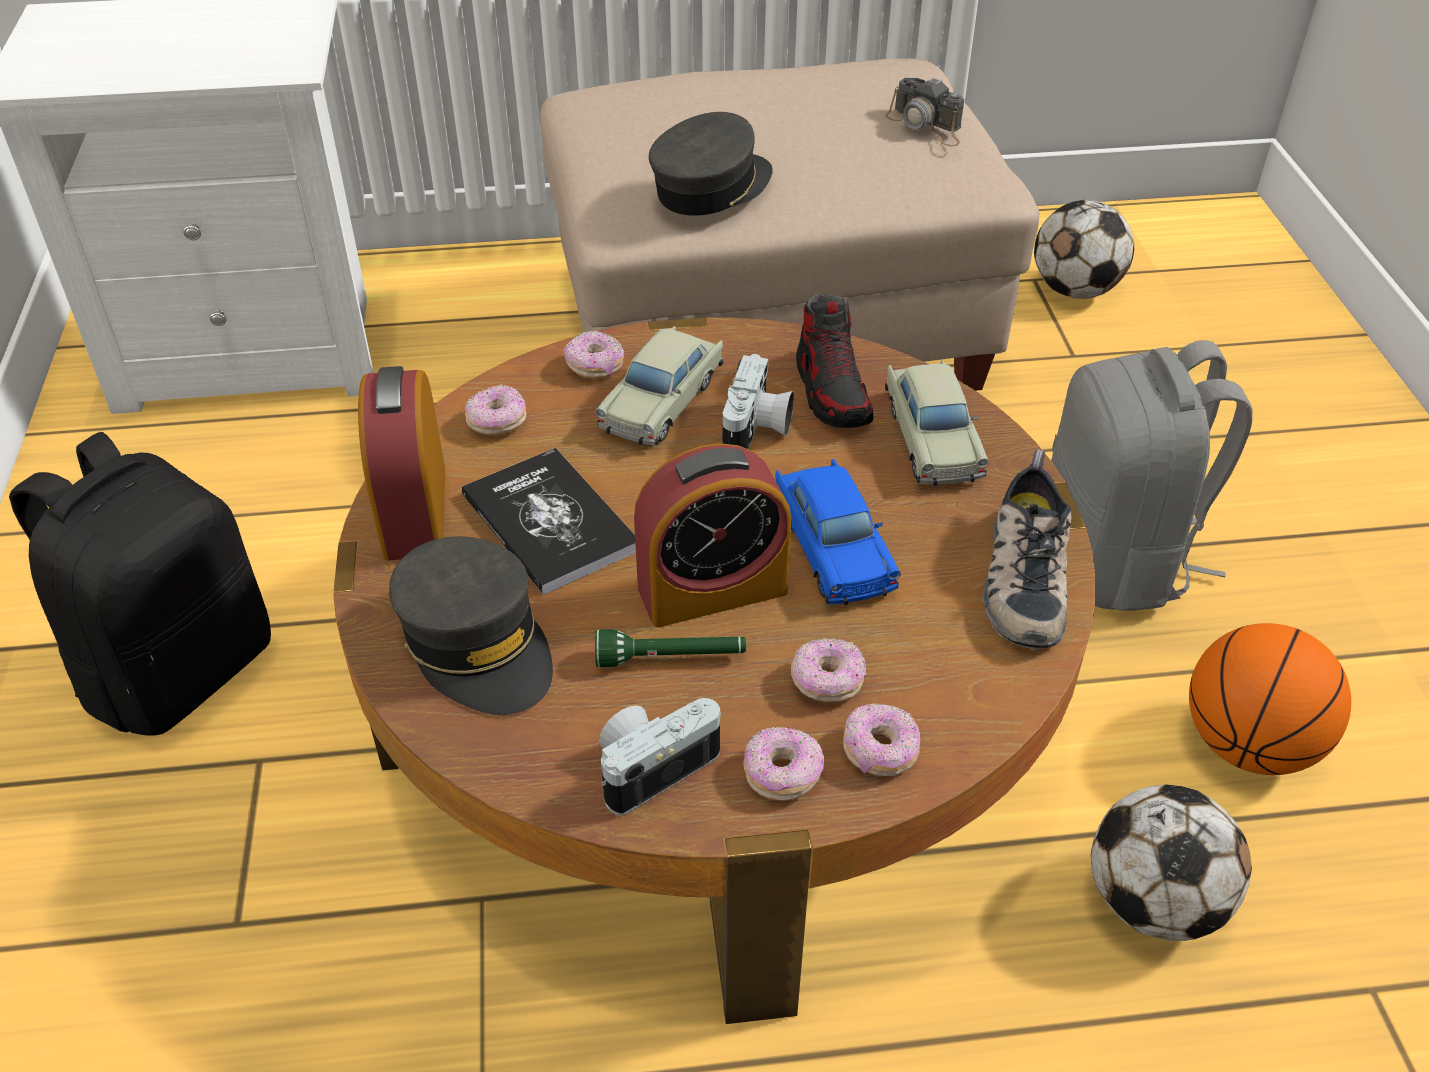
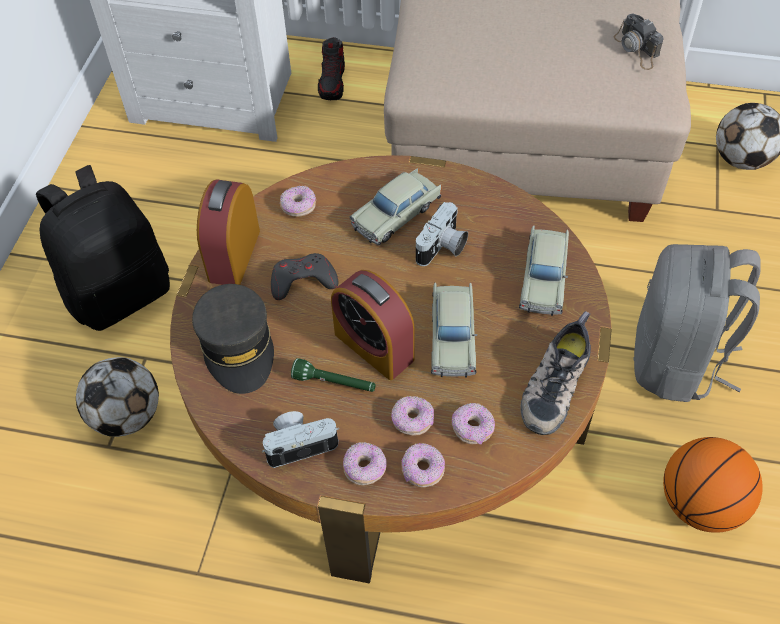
camera: 20 degrees right, 10 degrees up
(549, 522) = (303, 280): book -> grey game controller
(595, 366) = (367, 181): donut -> donut (472, 428)
(711, 187) = (478, 71): grey cap -> none
(712, 590) = (374, 346): alarm clock -> alarm clock turned 45 degrees clockwise
(832, 391) = (498, 231): shoe -> shoe (332, 82)
(833, 546) = (453, 336): blue toy car -> beige toy car
(1153, 902) = (595, 581): football -> football (127, 416)

